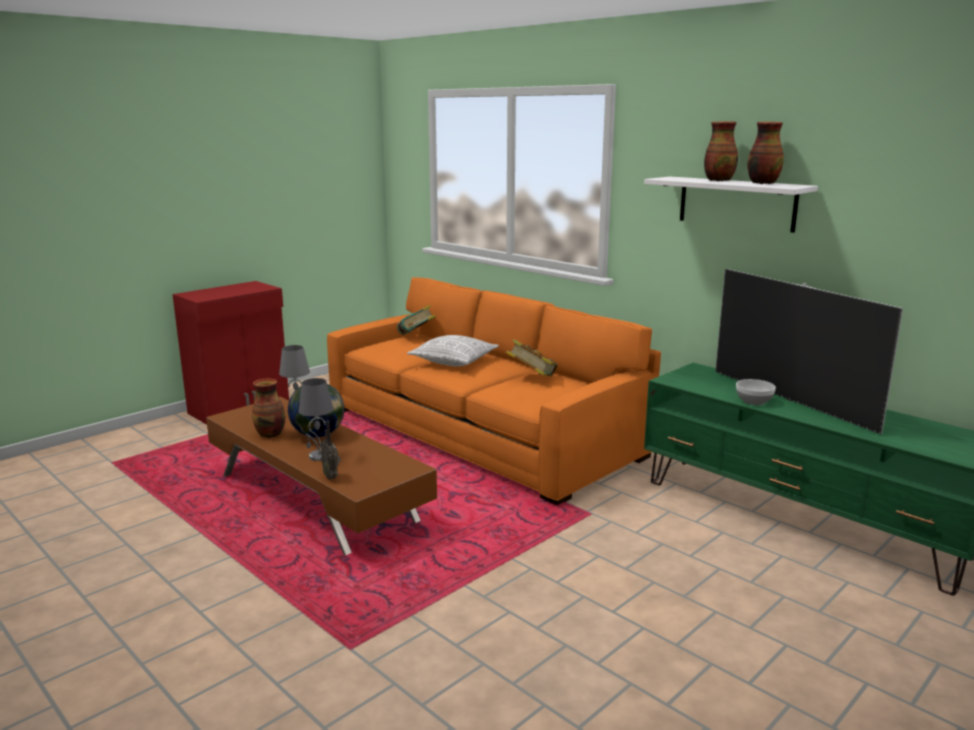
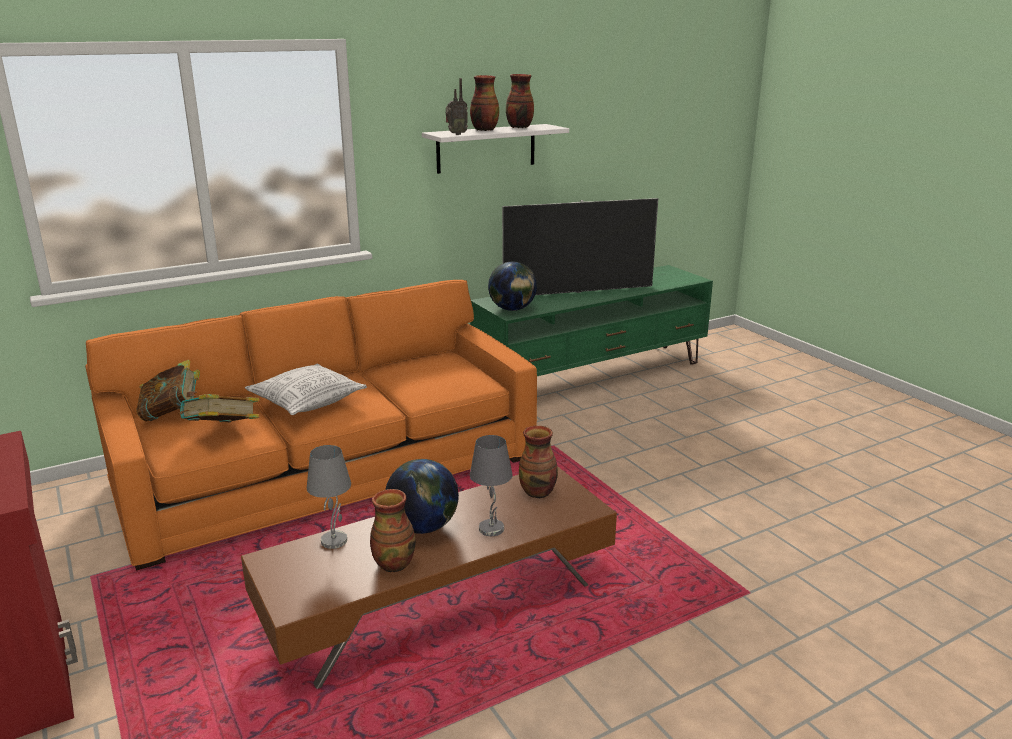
camera: 75 degrees left, 5 degrees up
(332, 477) = (553, 523): radio -> radio (456, 134)
(381, 467) = (538, 492): none -> vase
(531, 378) = (404, 372): book -> book (222, 432)
(684, 379) = (512, 309): none -> globe
(753, 401) = (574, 301): bowl -> none

